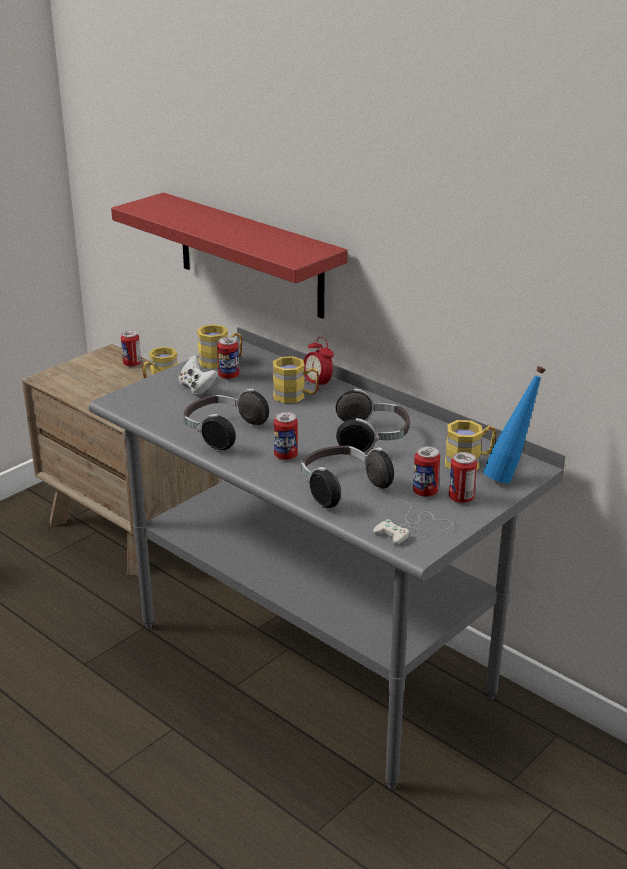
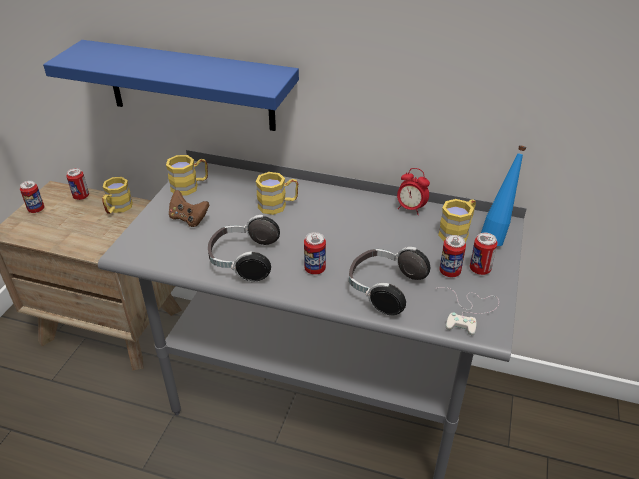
camera: 25 degrees left, 10 degrees up
(197, 388) = (188, 219): white game controller -> brown game controller
(228, 376) = (207, 199): can -> can (36, 209)
(250, 255) = (190, 86): red shelf -> blue shelf
(317, 384) = (286, 188): alarm clock -> alarm clock (410, 209)
(372, 439) = (369, 230): headphones -> none

